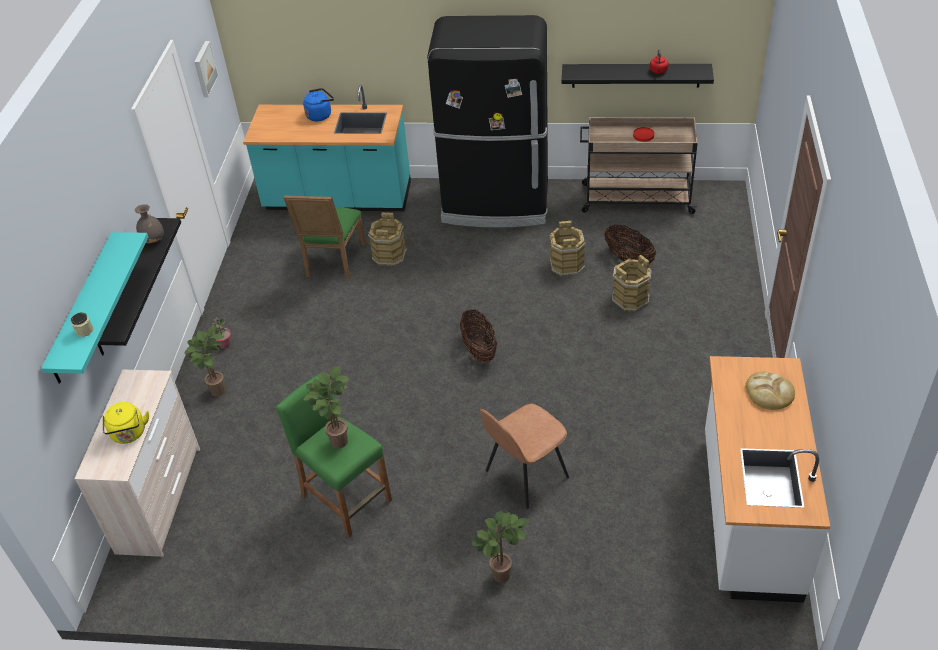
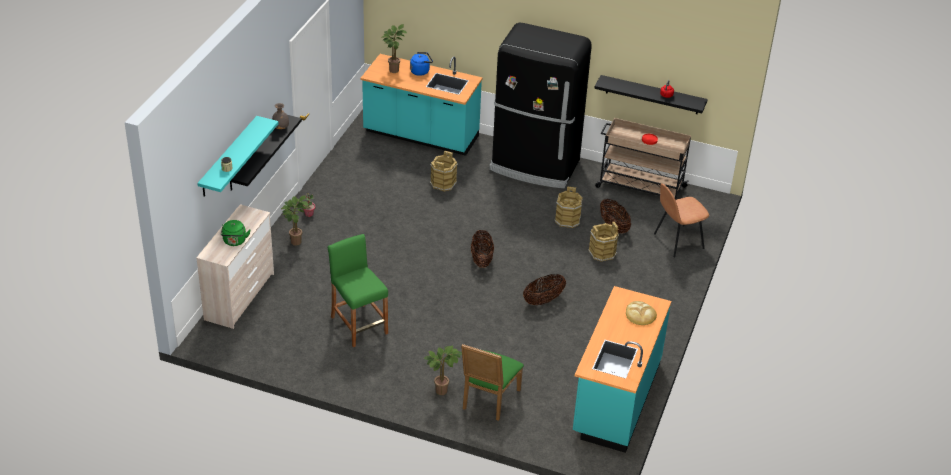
camera: 10 degrees right, 5 degrees down
(129, 434) = (234, 242): yellow kettle -> green kettle
(204, 69) = (346, 21): picture -> none
(332, 262) = (401, 178): green chair -> green chair (488, 401)
(337, 439) = (361, 279): potted plant -> potted plant (393, 69)
(525, 475) = (480, 341): brown chair -> brown chair (677, 241)
(584, 388) = (543, 300): none -> basket
(748, 514) = (615, 398): white counter -> turquoise counter

